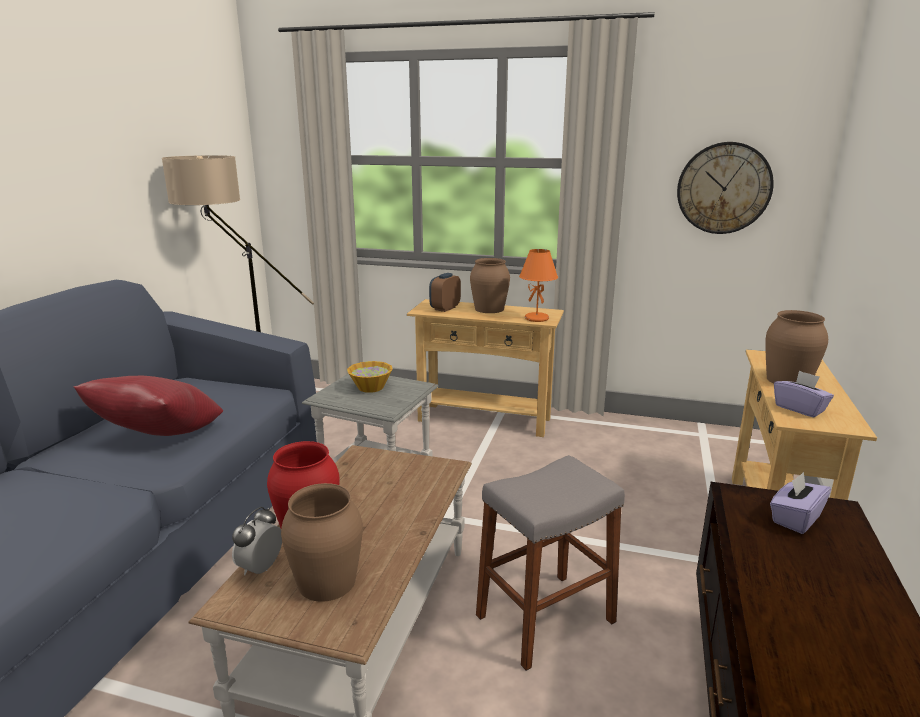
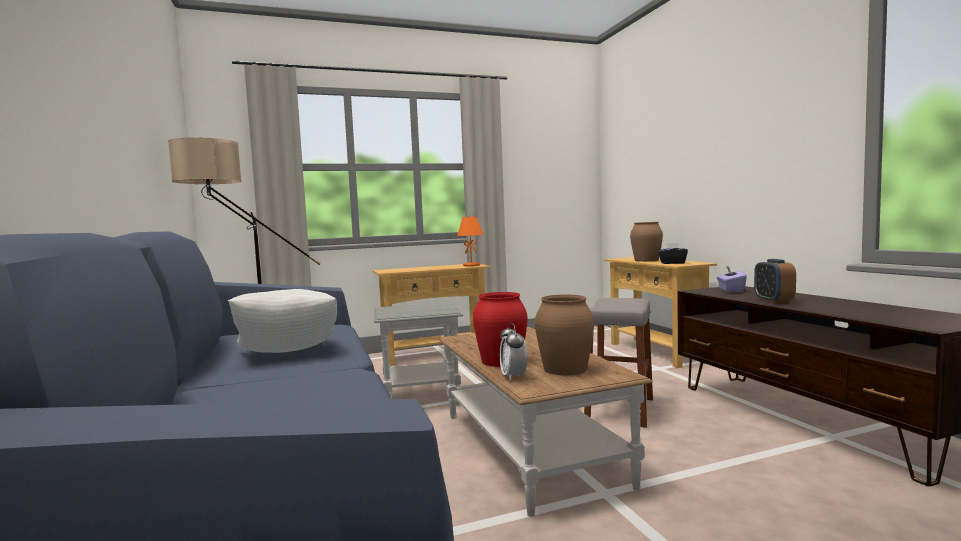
camera: 35 degrees left, 15 degrees down
(159, 438) = (288, 355): red pillow -> white pillow
(370, 387) = (411, 309): bowl -> none
(445, 308) = (400, 270): alarm clock -> alarm clock (773, 300)
(489, 309) = (431, 267): brown vase -> none
(723, 188) = (551, 179): wall clock -> none
(799, 408) = (672, 263): purple tissue box -> black tissue box

